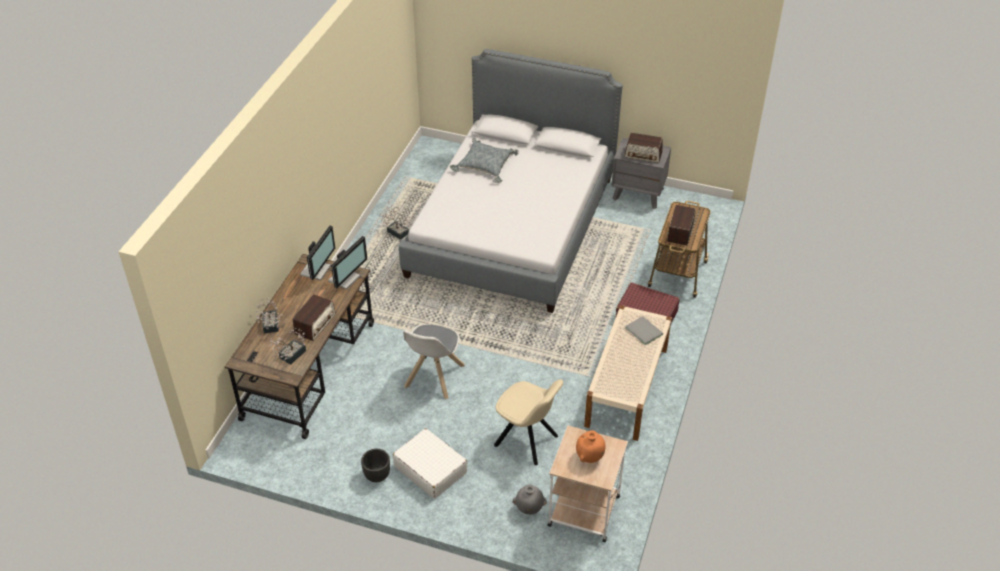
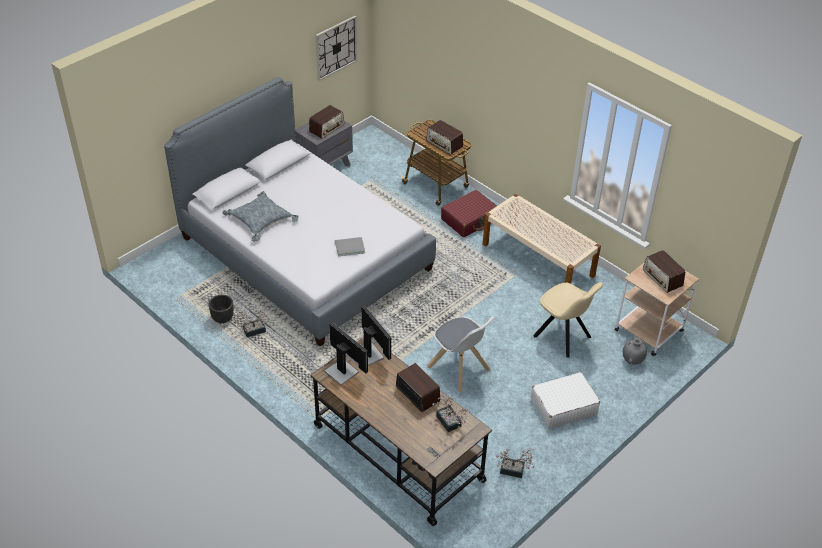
camera: 65 degrees left, 0 degrees up
(270, 326) = (400, 427): potted plant -> potted plant (515, 471)
(377, 475) = (553, 443): black planter -> black planter (223, 318)
(527, 440) = (563, 336): beige chair -> beige chair turned 75 degrees clockwise
(589, 457) = (662, 278): orange vase -> radio
(644, 330) = (521, 212): grey book -> grey book (348, 247)
(696, 89) = (336, 48): none -> wall clock

